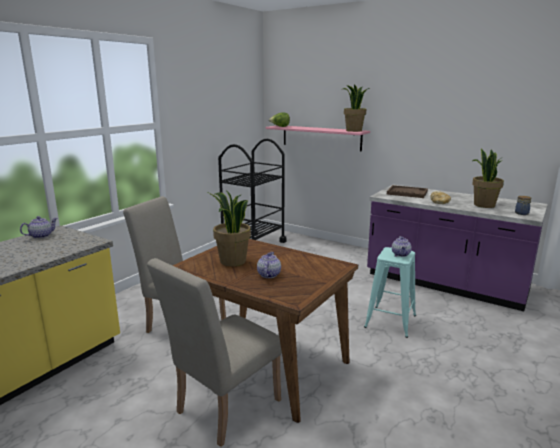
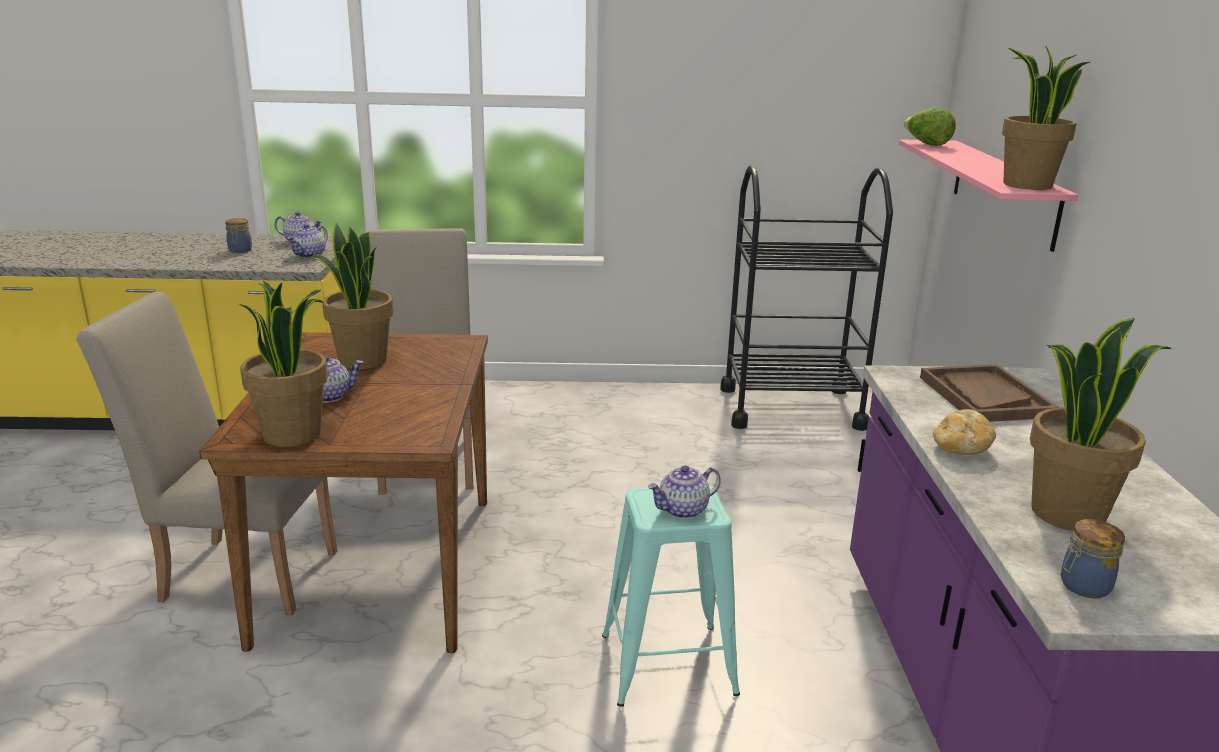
camera: 55 degrees right, 5 degrees up
(22, 251) = (240, 250): none -> jar
(76, 238) = (310, 255): none -> teapot
(305, 288) = (293, 434): none -> potted plant

